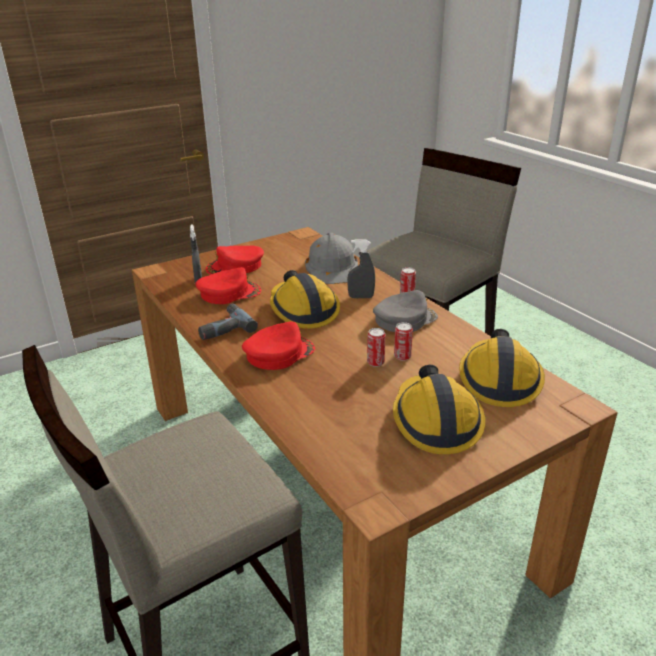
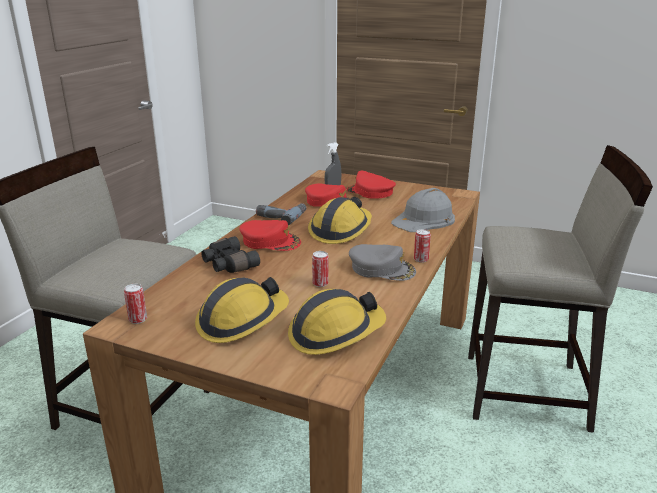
camera: 55 degrees right, 5 degrees down
(304, 394) = (228, 264): none -> black binoculars
(361, 297) = (392, 243): grey spray bottle -> none
(375, 362) = (298, 276): can -> can (138, 320)

